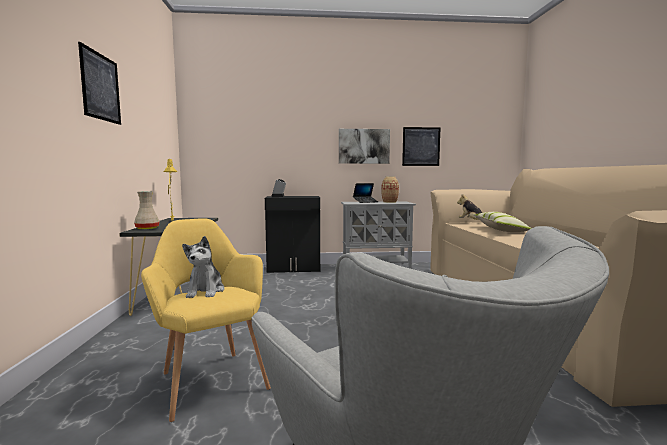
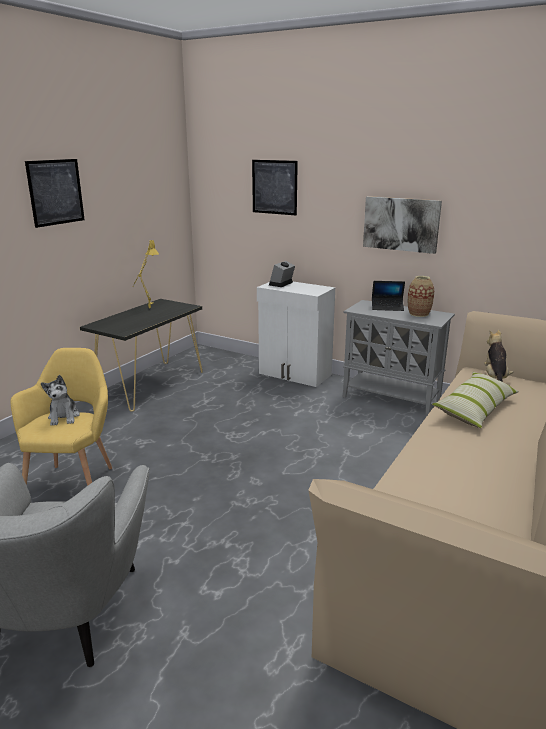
camera: 35 degrees right, 15 degrees up
(146, 228) = (107, 322): beige vase -> none
(205, 291) = (64, 417): plush toy -> plush toy turned 45 degrees counterclockwise
(294, 268) = (295, 374): black cabinet -> white cabinet
(421, 146) = (491, 231): picture -> picture (274, 187)

